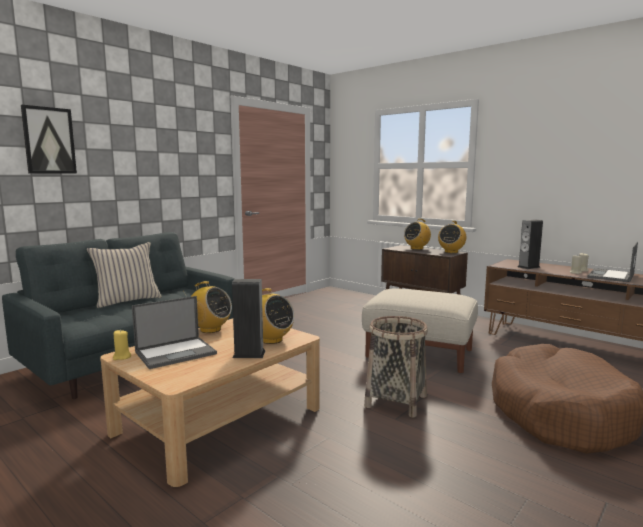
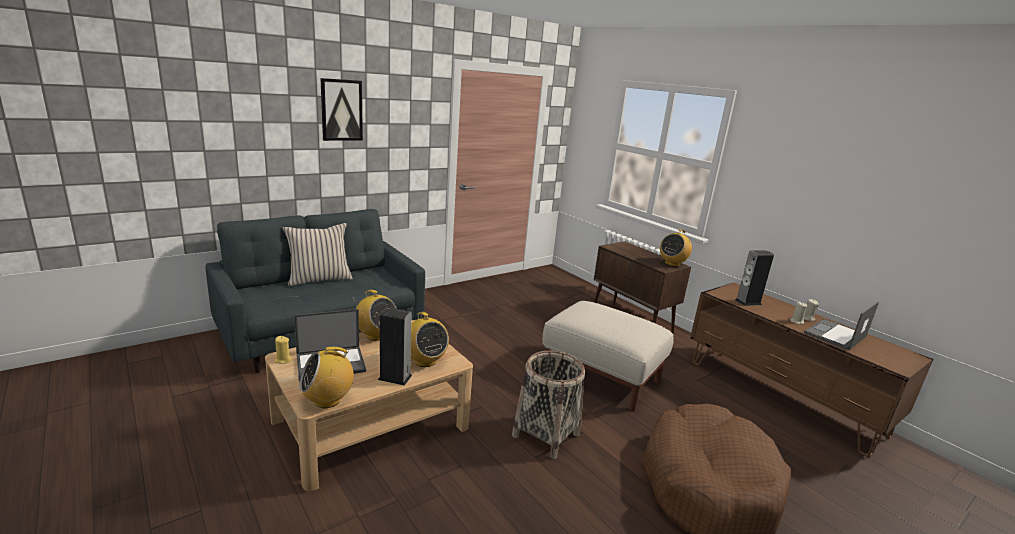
camera: 10 degrees right, 10 degrees up
(49, 140) = (253, 115): picture -> picture (341, 110)
(417, 248) = (638, 251): radio -> radio (327, 400)

